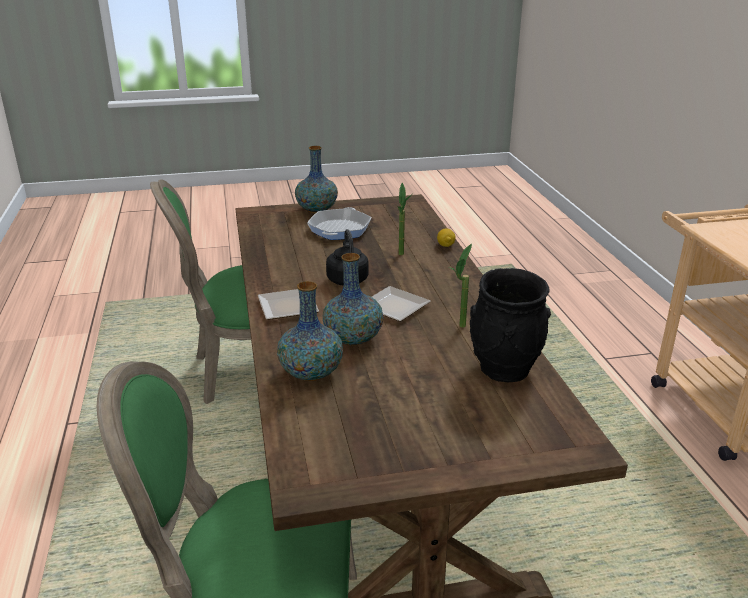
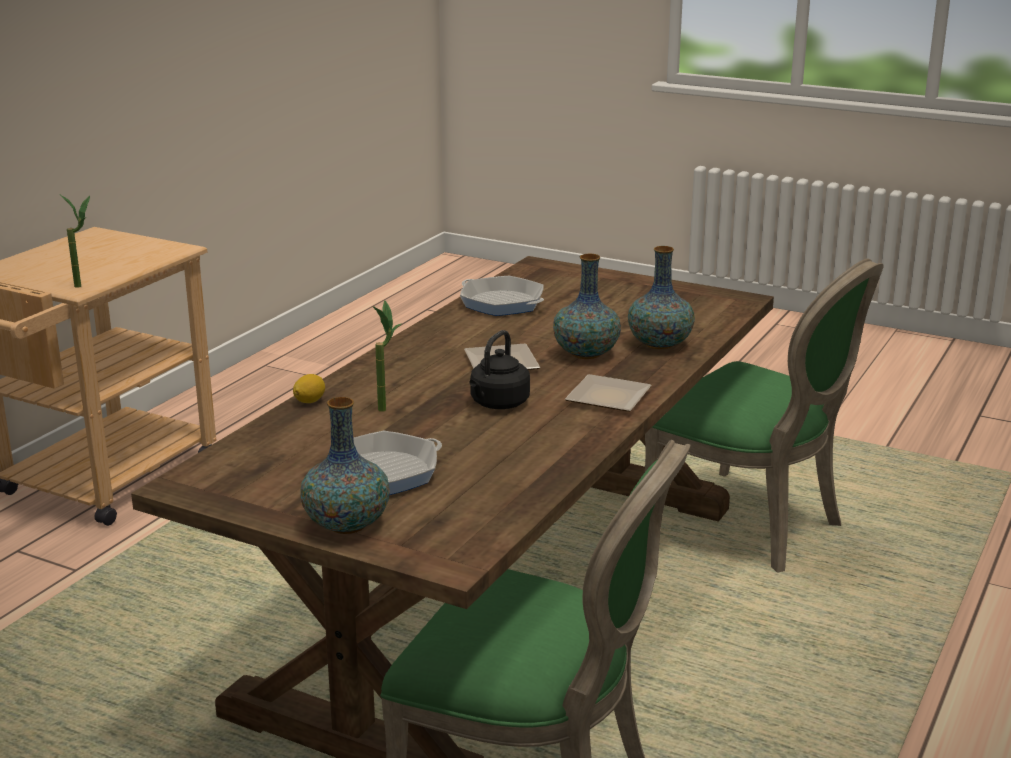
camera: 140 degrees left, 5 degrees down
(459, 329) = (479, 331): potted plant -> potted plant (85, 285)
(503, 368) = (502, 303): black vase -> frying pan

